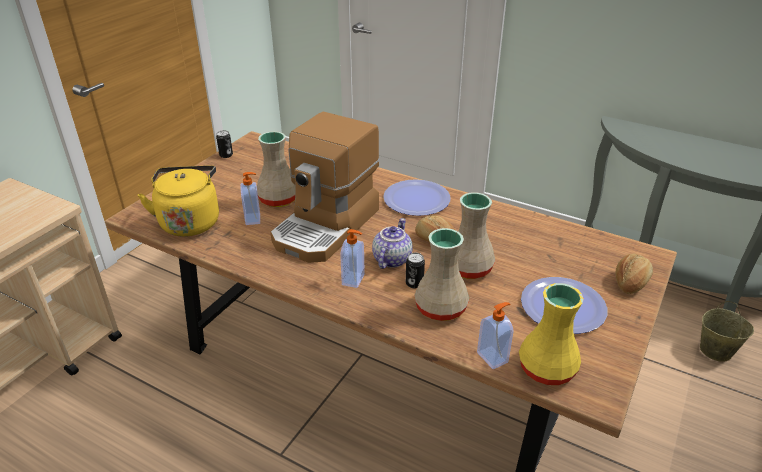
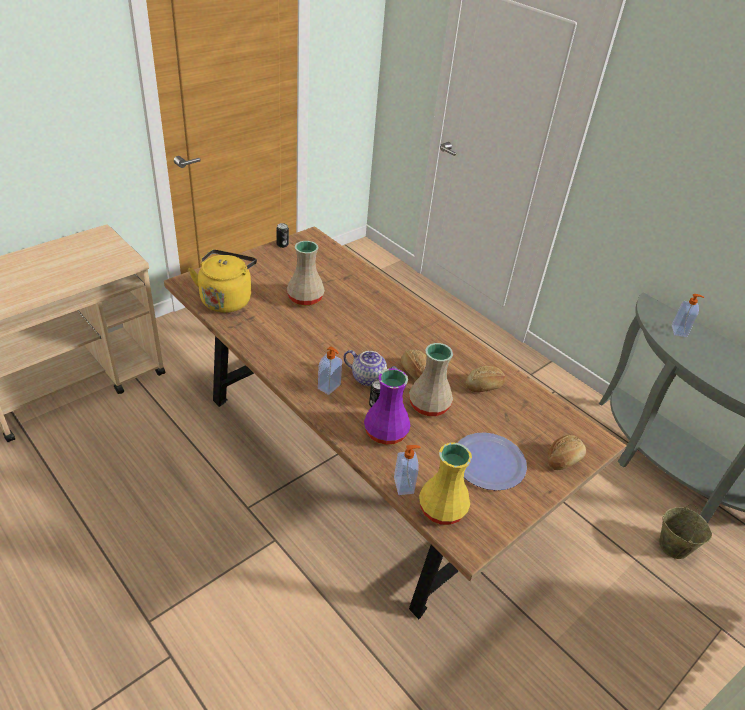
camera: 15 degrees right, 5 degrees up
(253, 219) = (277, 310): soap dispenser -> soap dispenser (679, 331)
(327, 227) = (332, 334): coffee machine -> none
(391, 259) = (369, 378): teapot -> teapot turned 75 degrees clockwise
(416, 199) = (421, 330): plate -> none
(442, 308) = (387, 433): beige vase -> purple vase
(512, 235) = (485, 386): none -> bread

